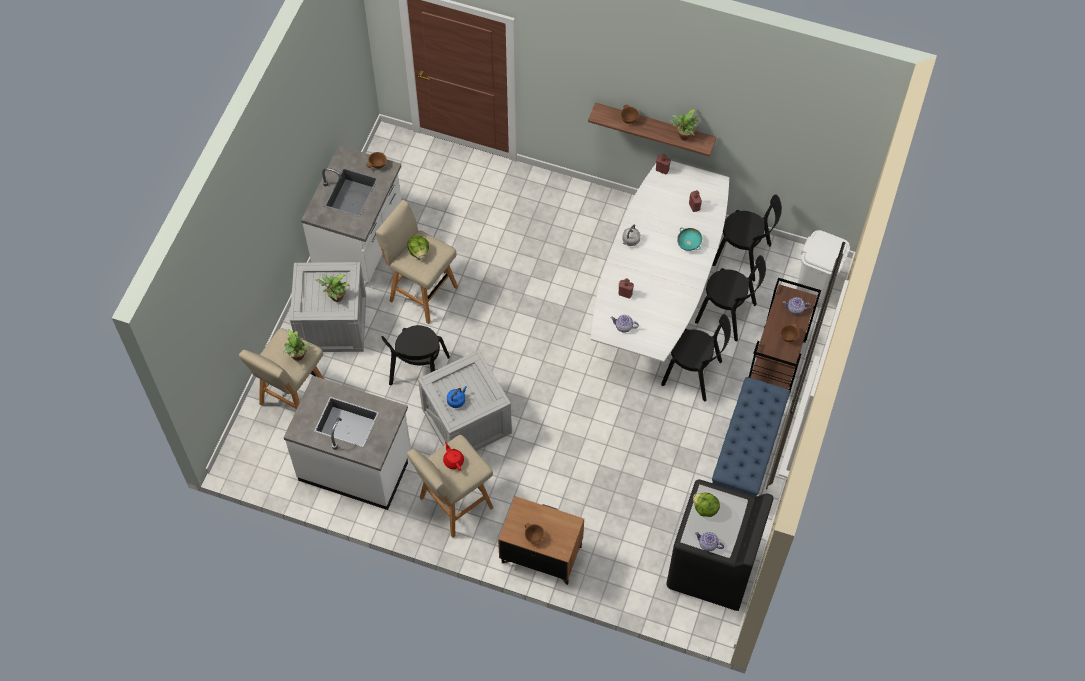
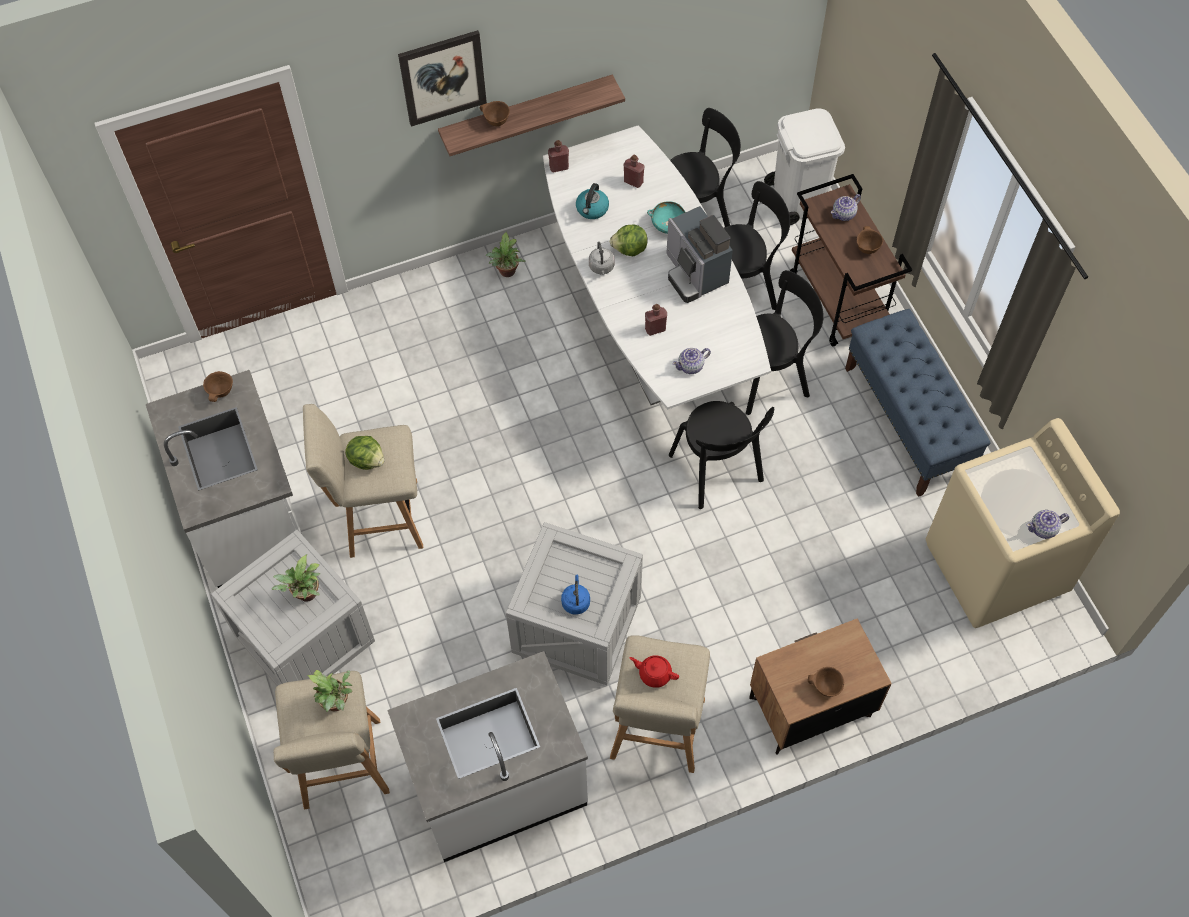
camera: 40 degrees left, 0 degrees up
(418, 373) = (466, 614): black chair -> black chair (717, 471)
(604, 76) = (443, 77): none -> picture
(656, 206) = (592, 209): none -> kettle
(676, 280) = (695, 273): none -> coffee machine
(683, 136) = (576, 98): potted plant -> potted plant (507, 273)
(705, 509) = (999, 492): lettuce -> lettuce (629, 249)
(712, 568) = (995, 568): black washing machine -> beige washing machine

